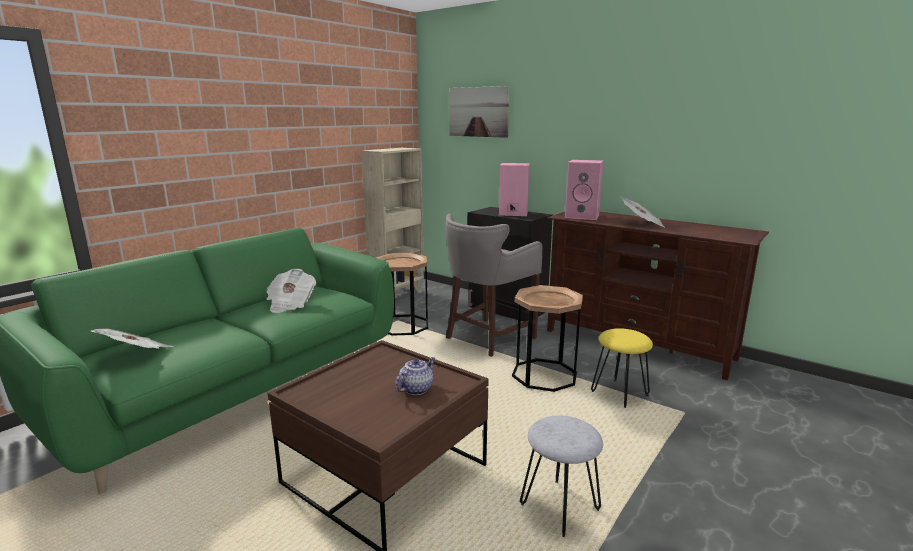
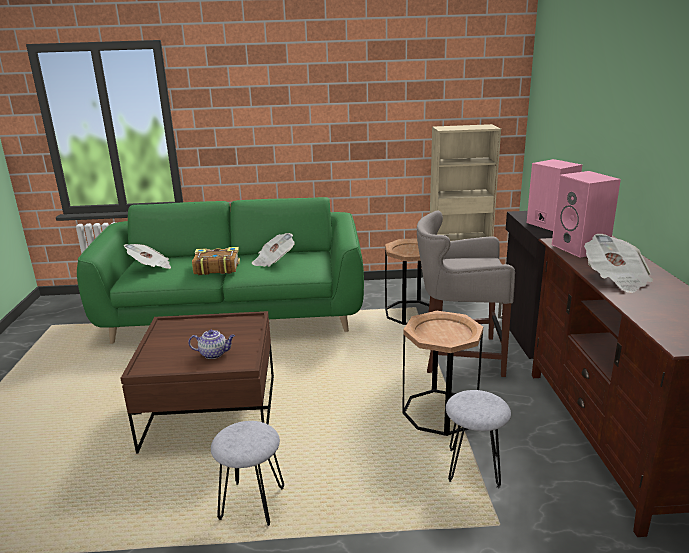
camera: 50 degrees right, 5 degrees up
(235, 328) = (216, 268): none -> book
(478, 112) = (564, 89): picture -> none
(620, 393) = (473, 468): yellow stool -> grey stool

